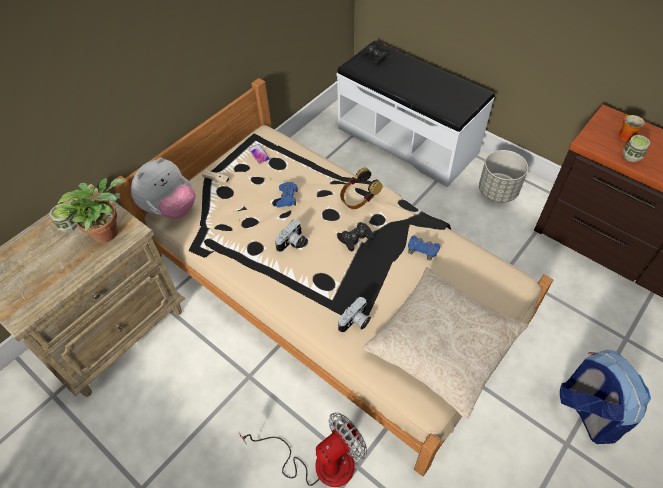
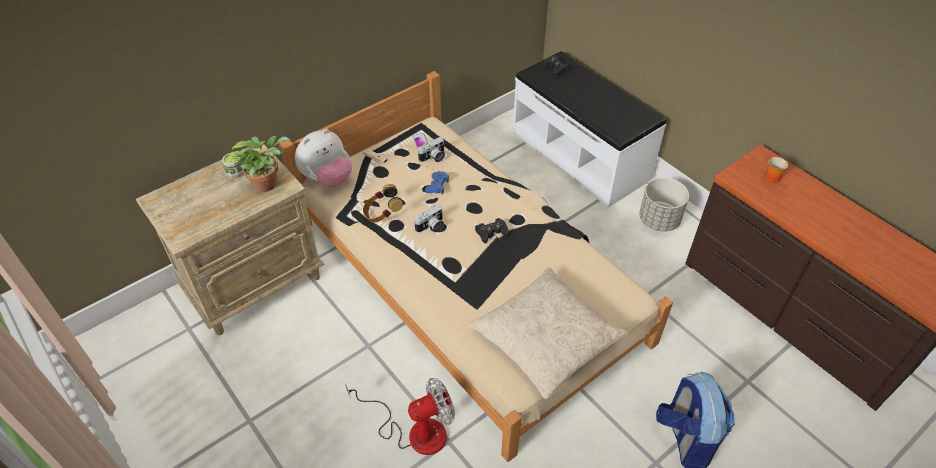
camera: 10 degrees right, 5 degrees down
(355, 322) = (471, 305): camera -> camera (433, 157)
(358, 199) = (504, 198): headphones -> headphones (382, 214)
(422, 249) = (552, 253): blue game controller -> none
(631, 156) = (770, 196): cup -> none

